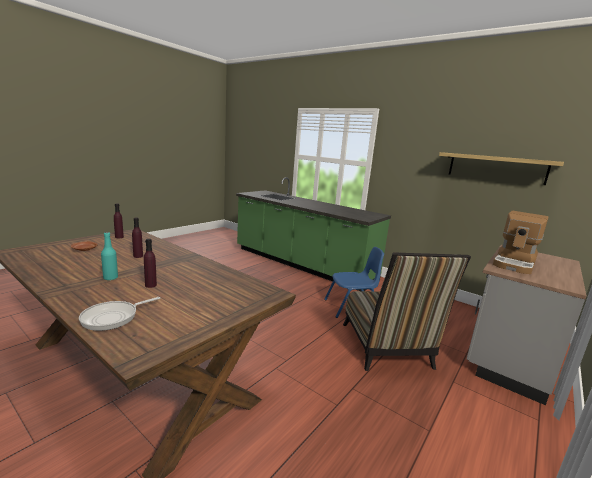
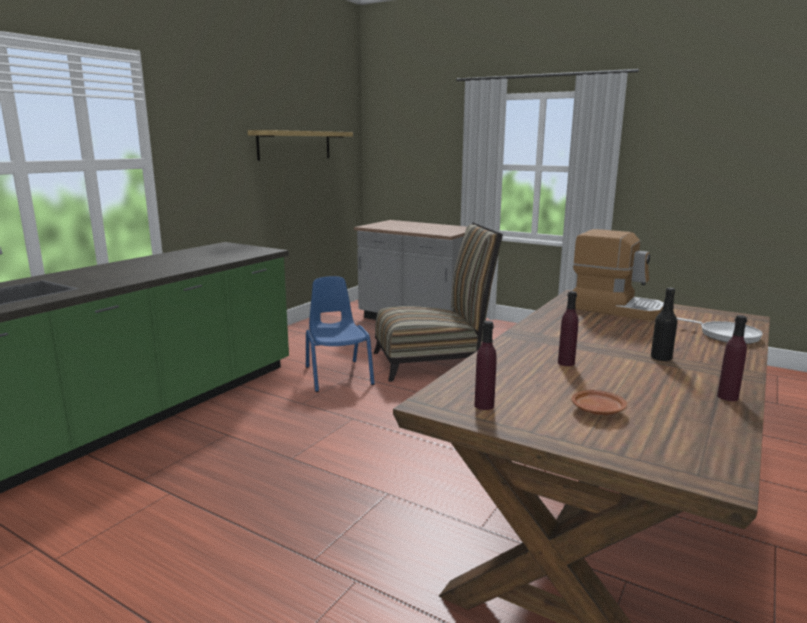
camera: 95 degrees left, 0 degrees up
(110, 278) = (661, 358): turquoise bottle -> black bottle
(150, 285) = (642, 336): purple bottle -> purple bottle (727, 397)
(515, 264) = (423, 230): coffee machine -> coffee machine (616, 308)

